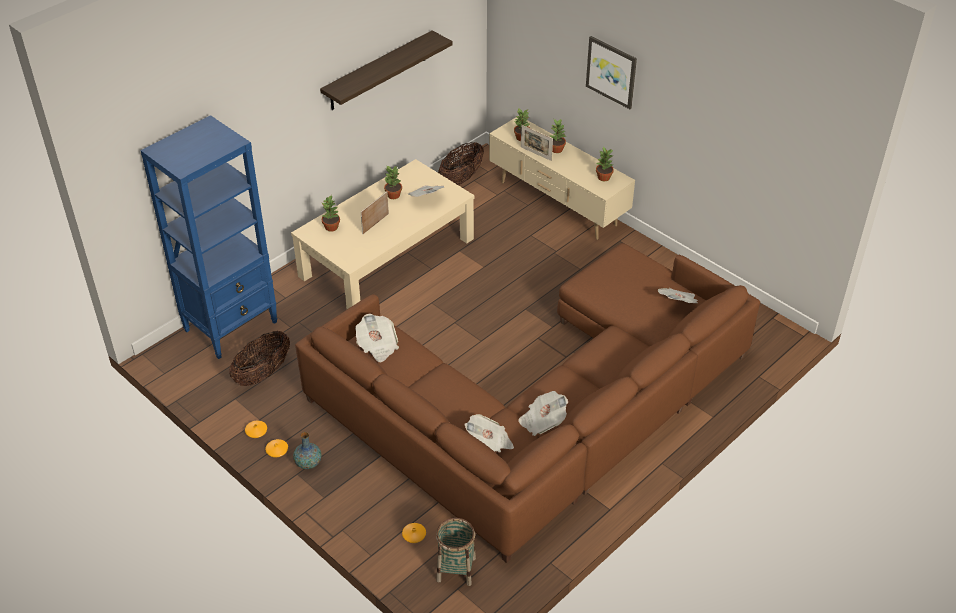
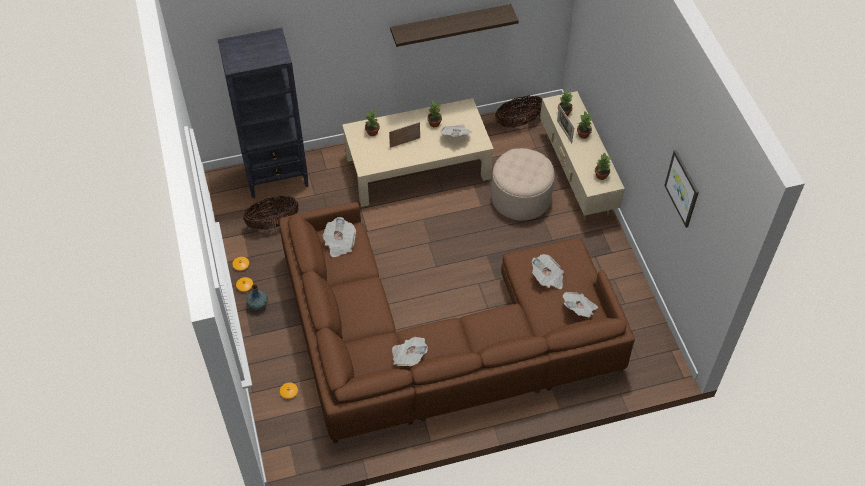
camera: 30 degrees right, 10 degrees up
(232, 326) = (277, 176): blue bookcase -> black bookcase
(456, 569) = (298, 430): basket -> none
(489, 443) = (361, 354): newspaper -> newspaper (547, 278)
(518, 244) = (521, 198): none -> beige ottoman
(611, 72) = (625, 97): picture -> picture (682, 188)

